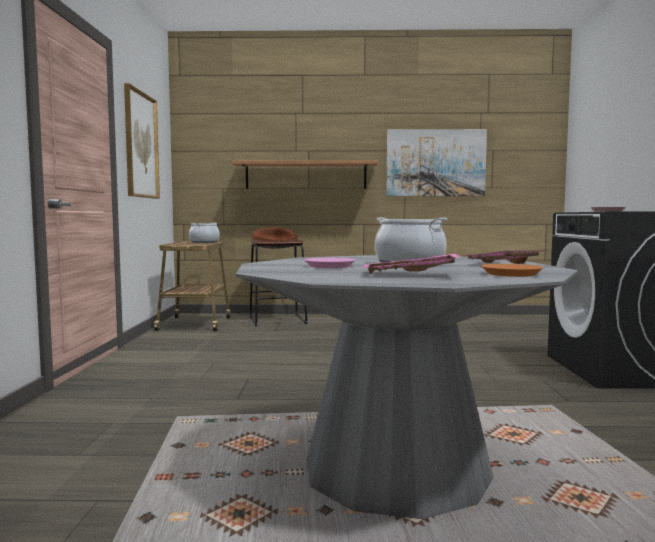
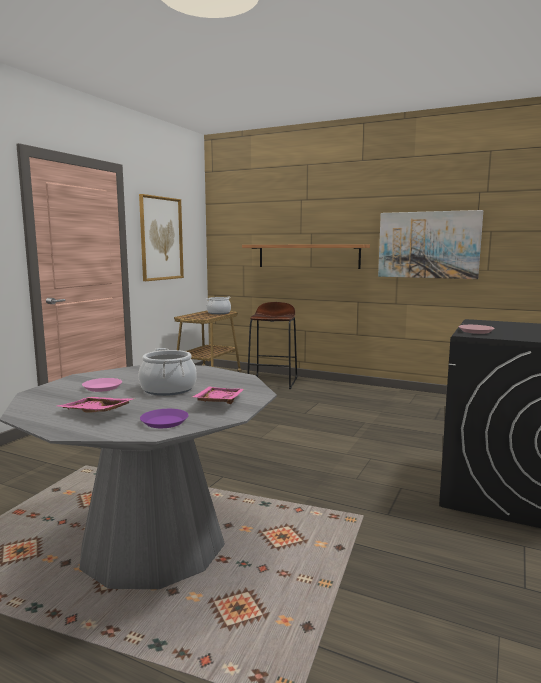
camera: 25 degrees right, 5 degrees up
(511, 274) = (164, 422): orange plate -> purple plate

